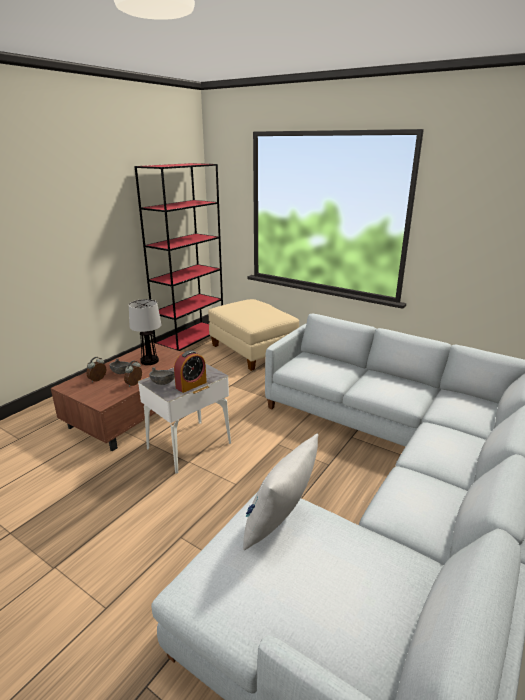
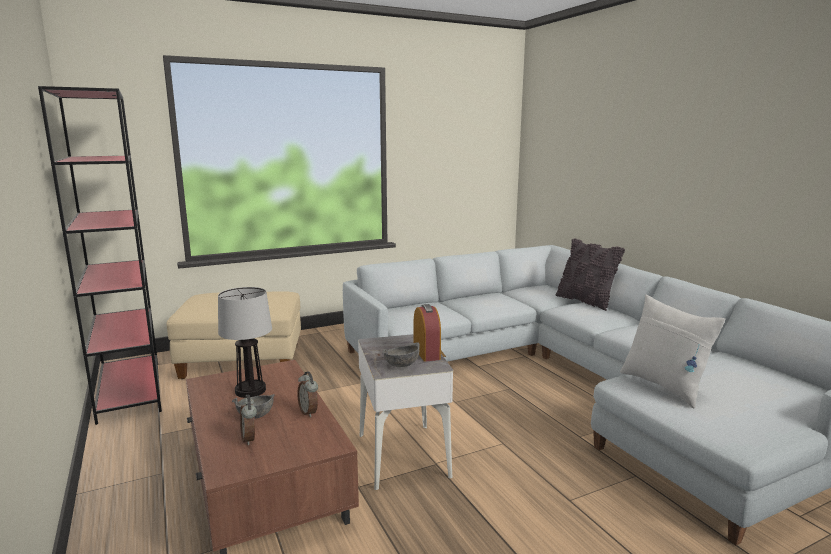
camera: 60 degrees left, 10 degrees down
(480, 439) = (585, 301): none -> black pillow

